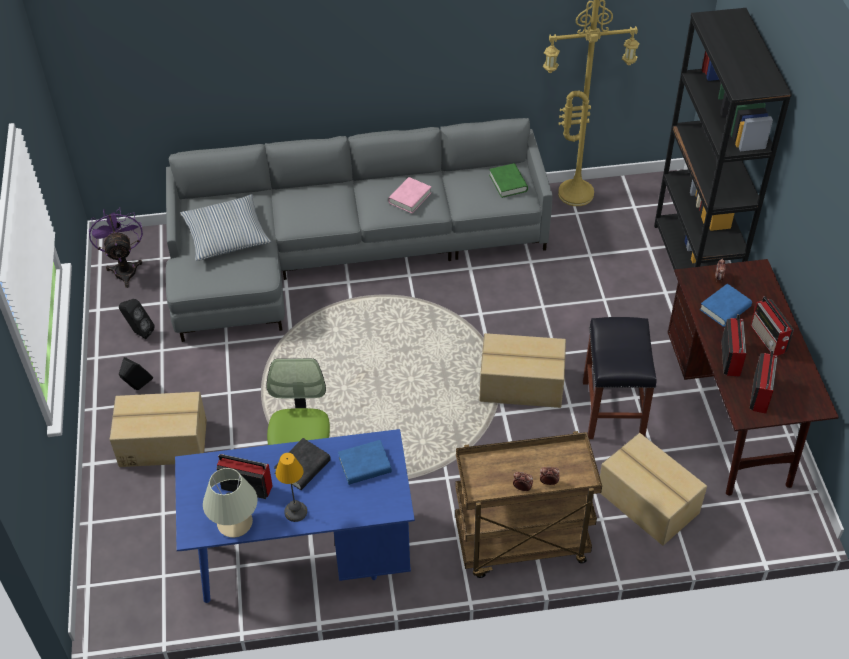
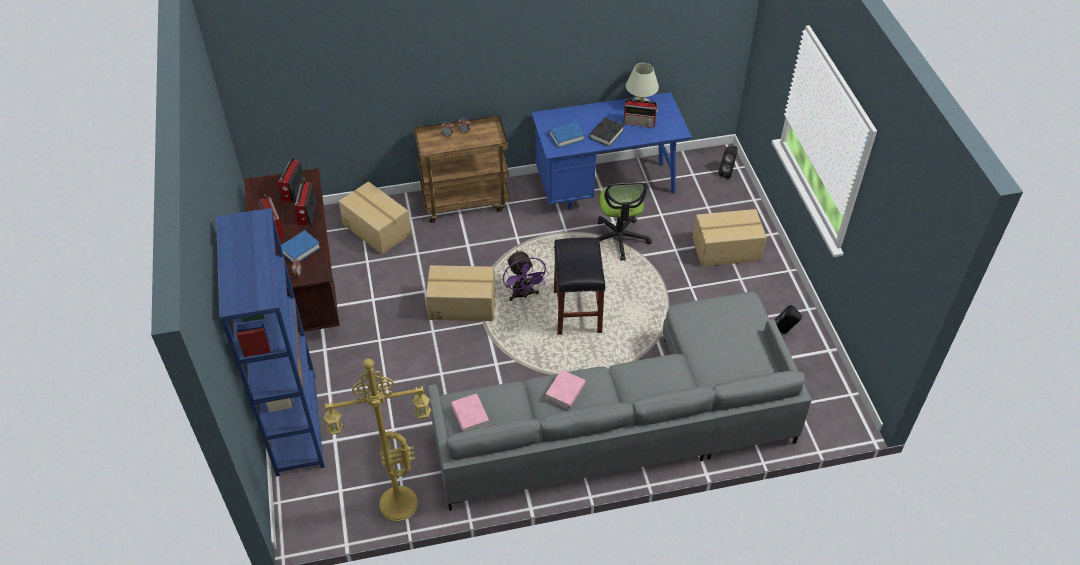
camera: 175 degrees right, 0 degrees up
(124, 268) = (826, 392): purple fan -> purple fan (523, 295)
(138, 388) = (763, 287): black speaker -> black speaker (727, 172)
(226, 235) = (727, 348): pillow -> none
(295, 512) = (605, 111): table lamp -> none
(508, 183) = (470, 415): green book -> pink book
(612, 408) = (392, 290): black stool -> black stool (578, 312)
(694, 265) = (296, 423): black bookcase -> blue bookcase

